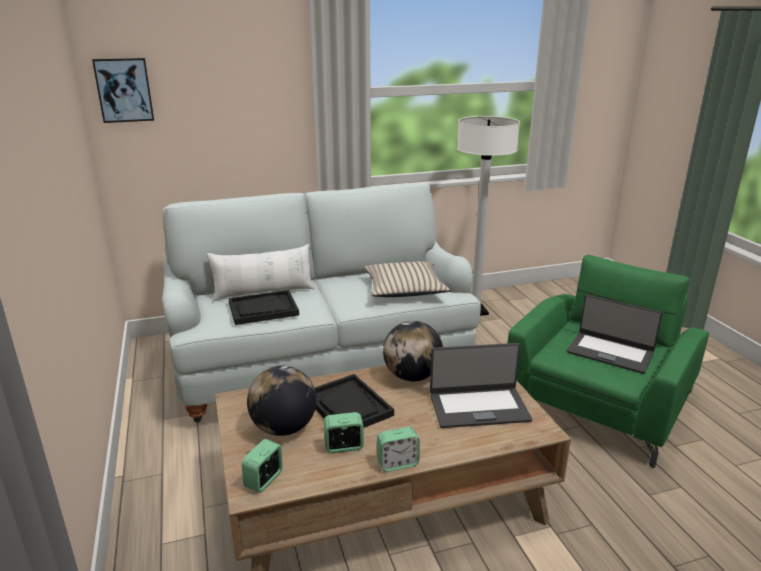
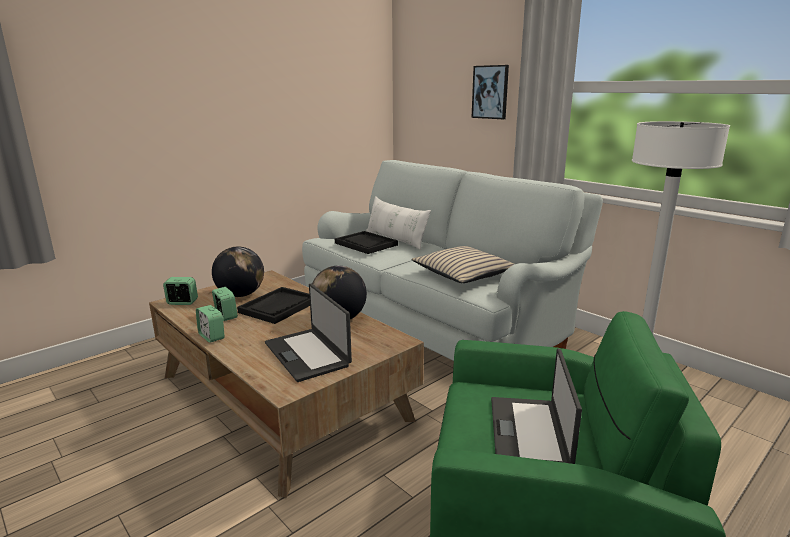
camera: 65 degrees right, 5 degrees down
(124, 90) = (410, 78): picture -> picture (490, 92)

